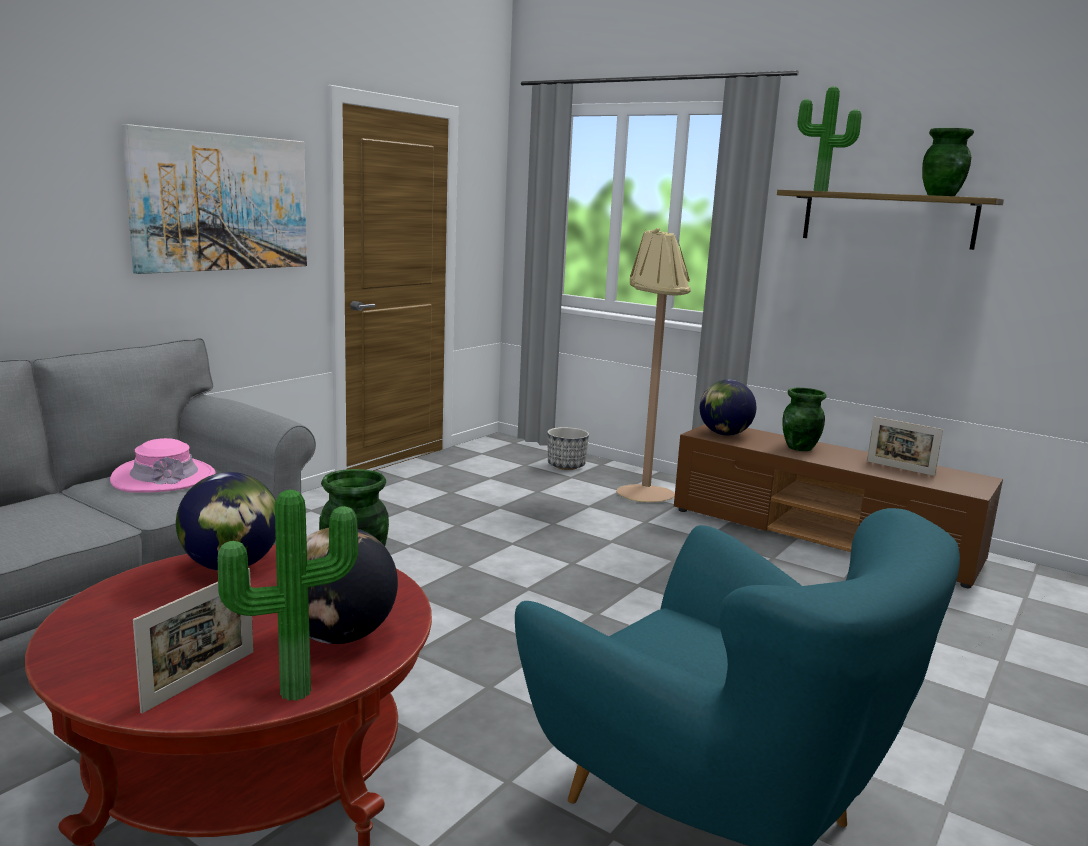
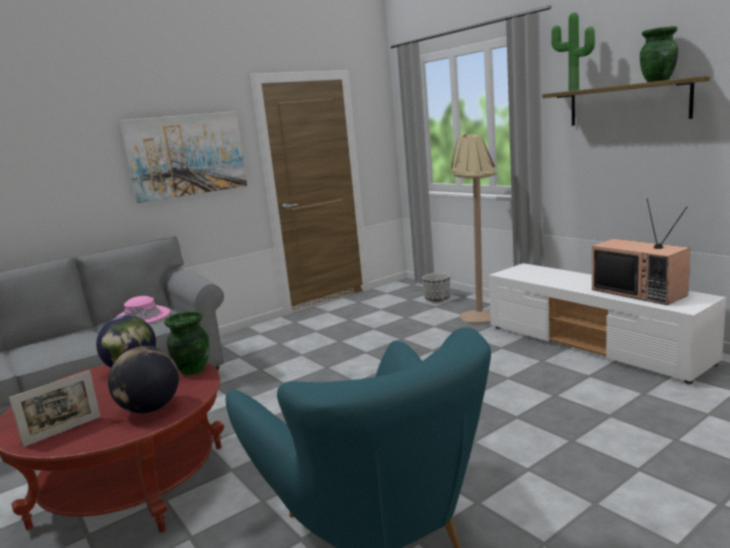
camera: 20 degrees right, 0 degrees up
(293, 689) = (101, 437): potted plant -> none
(724, 434) = (522, 273): globe -> none
(800, 448) = (571, 280): green vase -> none
(823, 536) = (594, 344): brown tv stand -> white tv stand
(900, 468) = (640, 292): picture frame -> television

